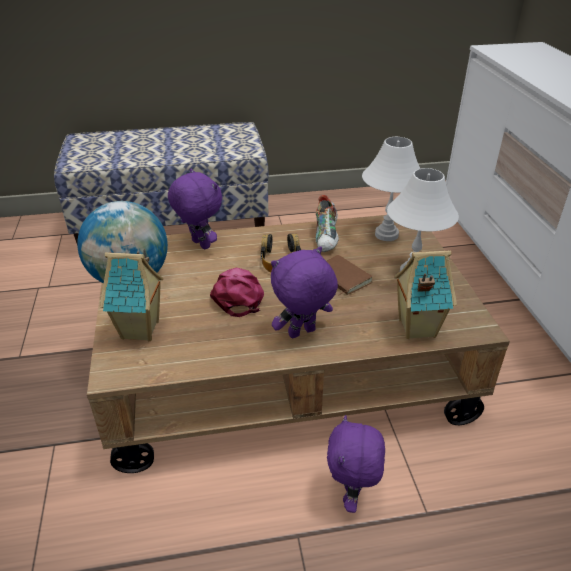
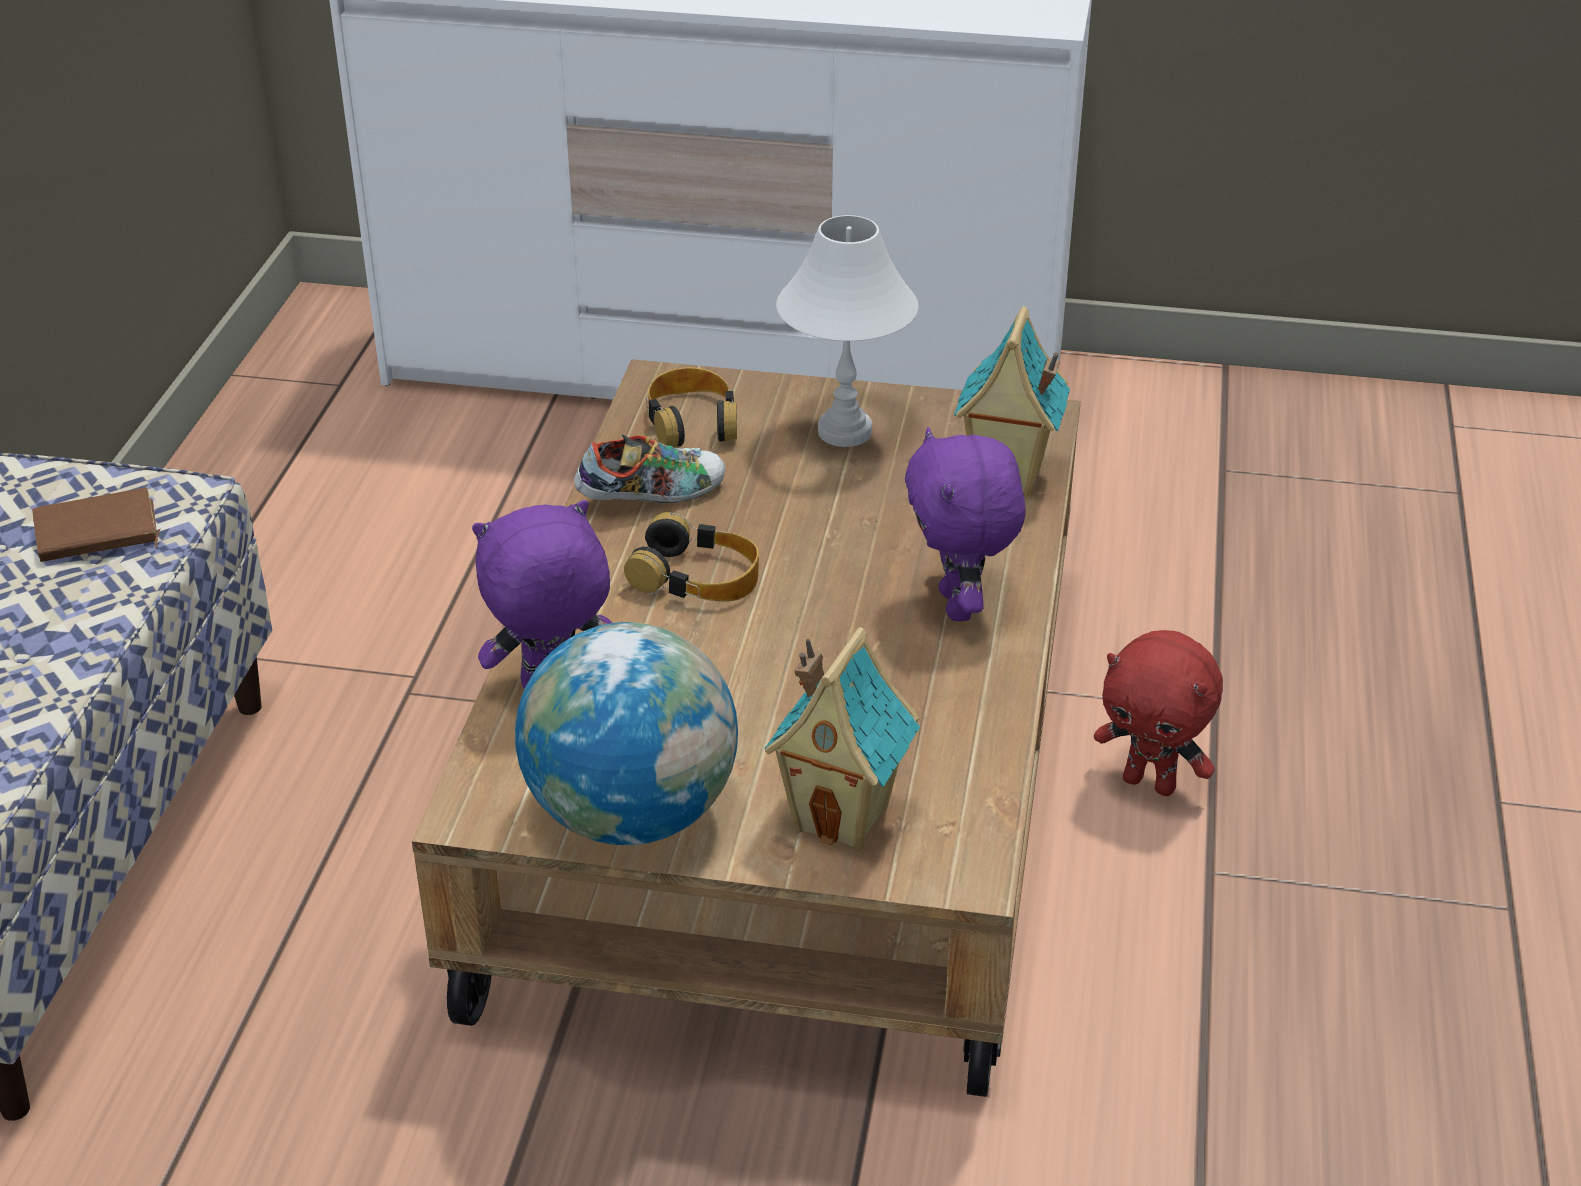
camera: 70 degrees left, 0 degrees up
(238, 295) = (790, 660): pink cap -> none
(327, 238) = (652, 496): shoe -> shoe turned 45 degrees counterclockwise
(341, 278) = (810, 517): brown book -> brown book (97, 534)
(352, 495) = (1150, 783): purple plush toy -> red plush toy
(386, 234) = (692, 421): white table lamp -> headphones

